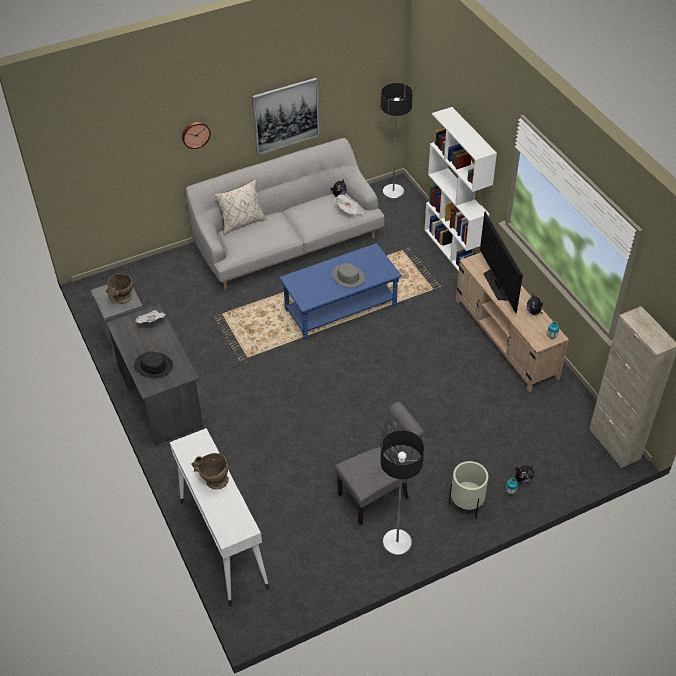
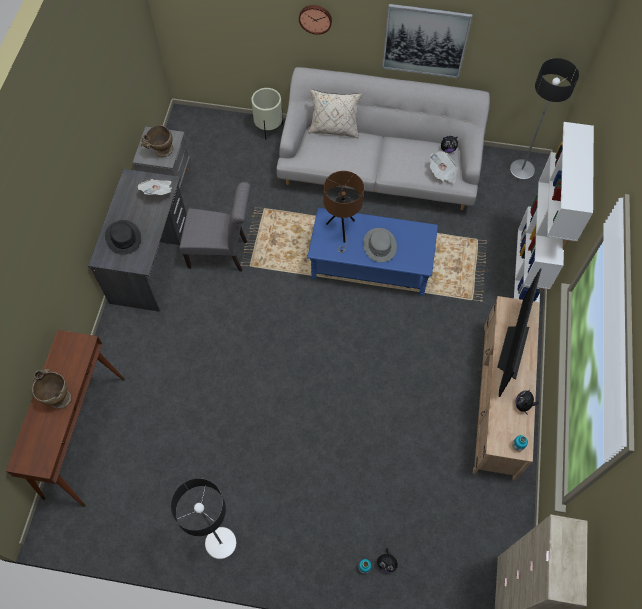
camera: 35 degrees right, 15 degrees up
(223, 543) = (85, 436): white console table -> brown console table
(311, 282) = (341, 230): none -> brown table lamp
(377, 495) = (244, 482): grey chair -> grey chair (222, 254)
(466, 504) = (313, 550): beige planter -> beige planter (269, 128)

